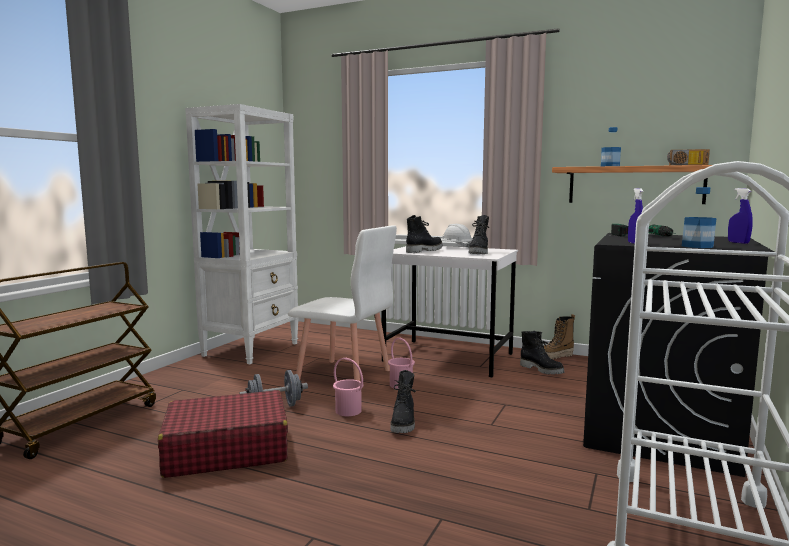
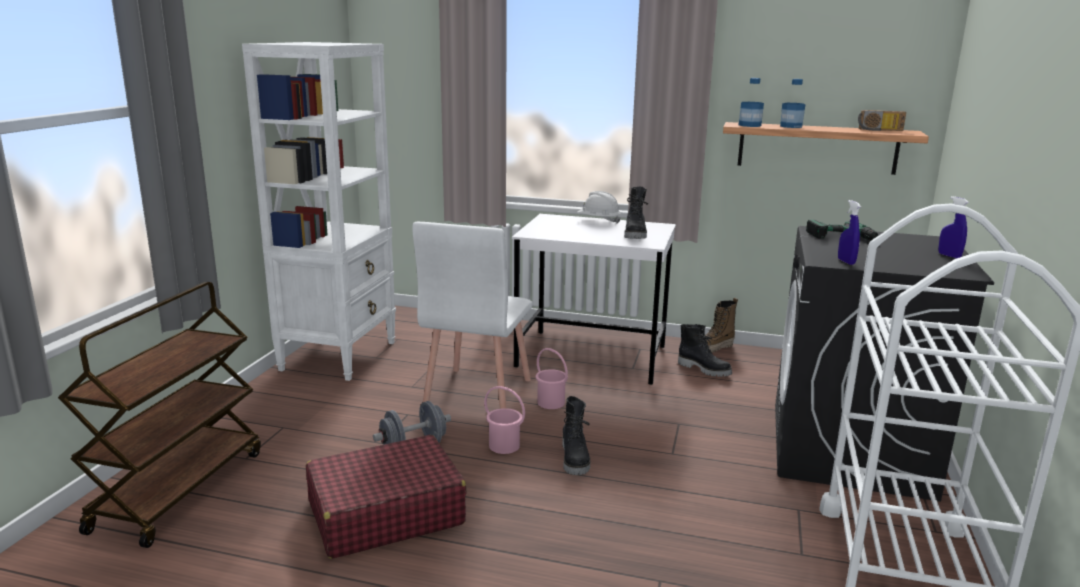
camera: 10 degrees left, 10 degrees up
(344, 375) = (477, 392): white chair -> white chair turned 90 degrees clockwise
(423, 251) = (564, 230): black boot -> none
(697, 246) = (913, 269): bottle -> bottle (749, 125)

